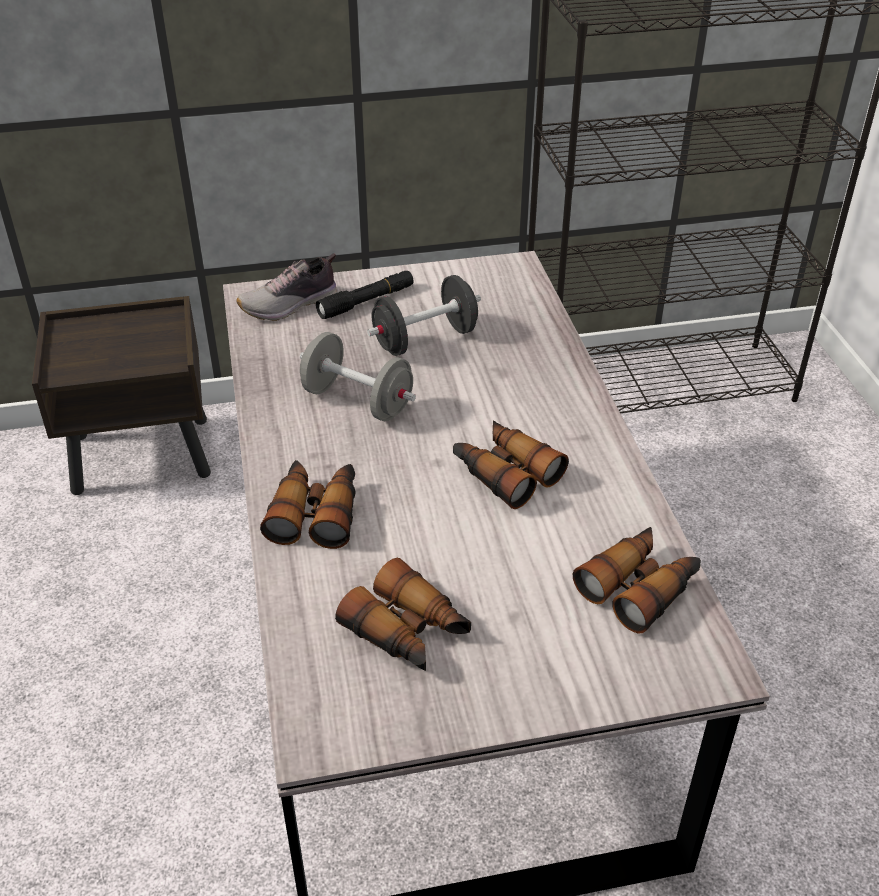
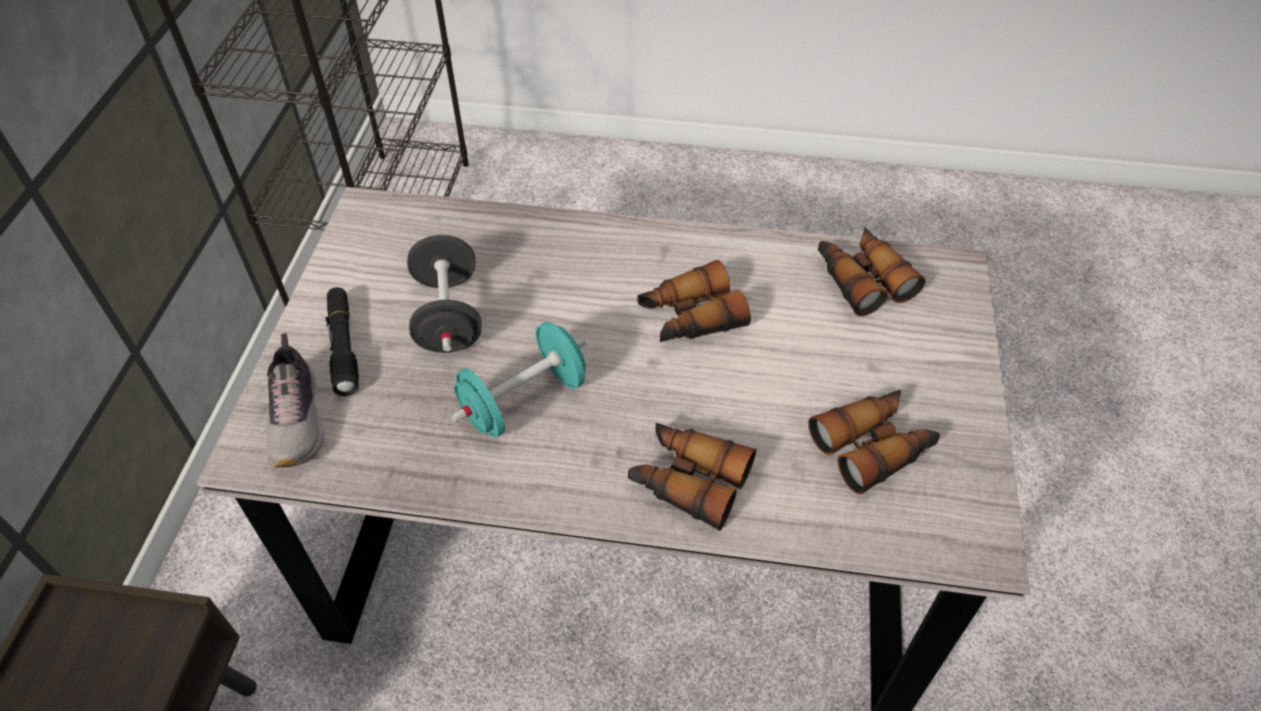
camera: 70 degrees left, 10 degrees up
(358, 401) = (524, 400): grey dumbbell -> turquoise dumbbell

